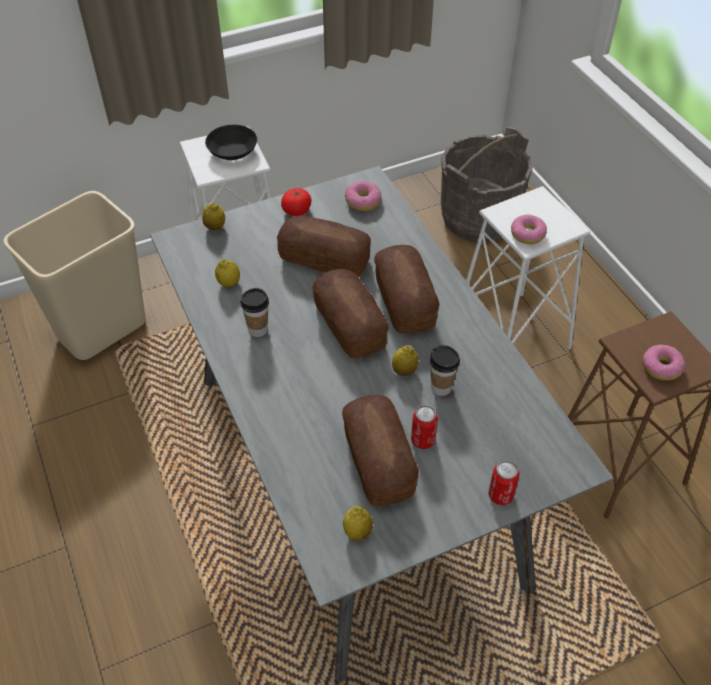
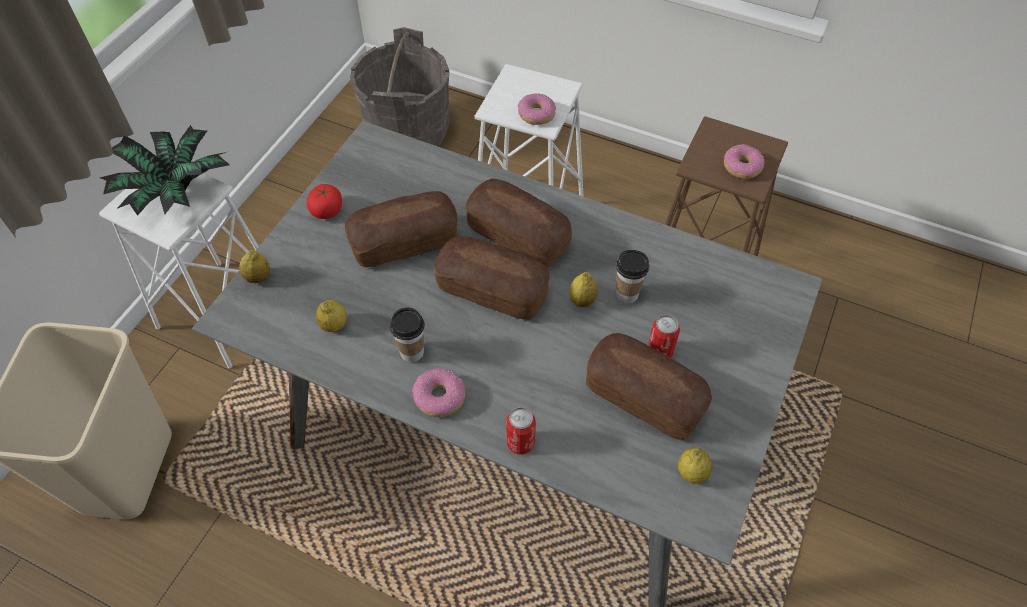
camera: 40 degrees left, 5 degrees up
(233, 152) = (173, 190): black bowl -> potted plant
(362, 201) = (383, 164): donut -> donut (439, 397)
(500, 495) = (763, 354): can -> can (520, 442)

